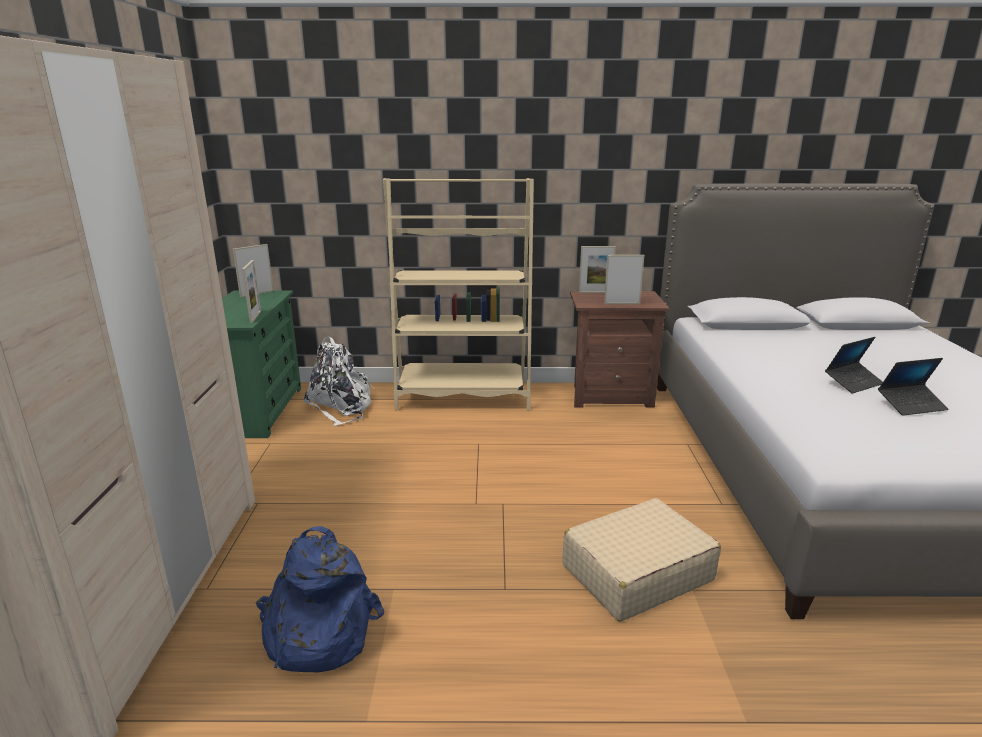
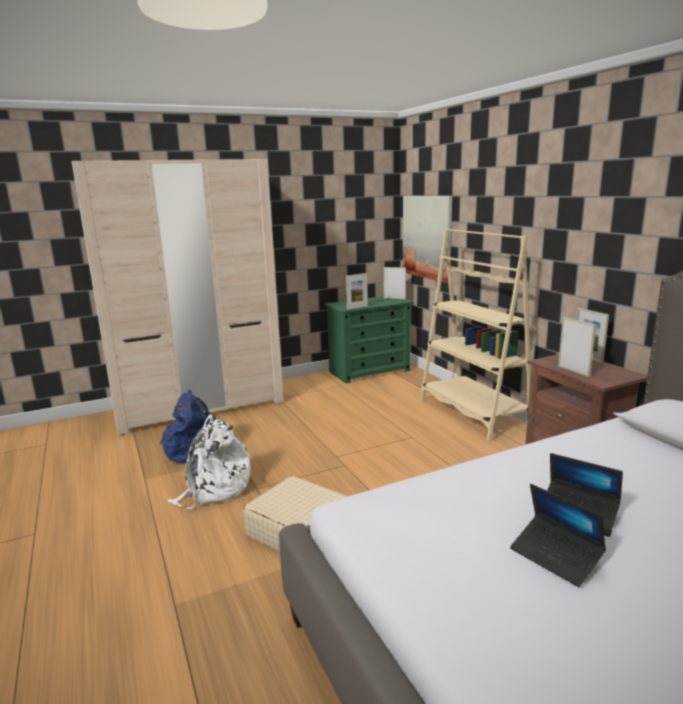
camera: 65 degrees right, 5 degrees down
(297, 195) = (427, 237): none -> picture
(341, 407) = (403, 386): white backpack -> white backpack (214, 489)

